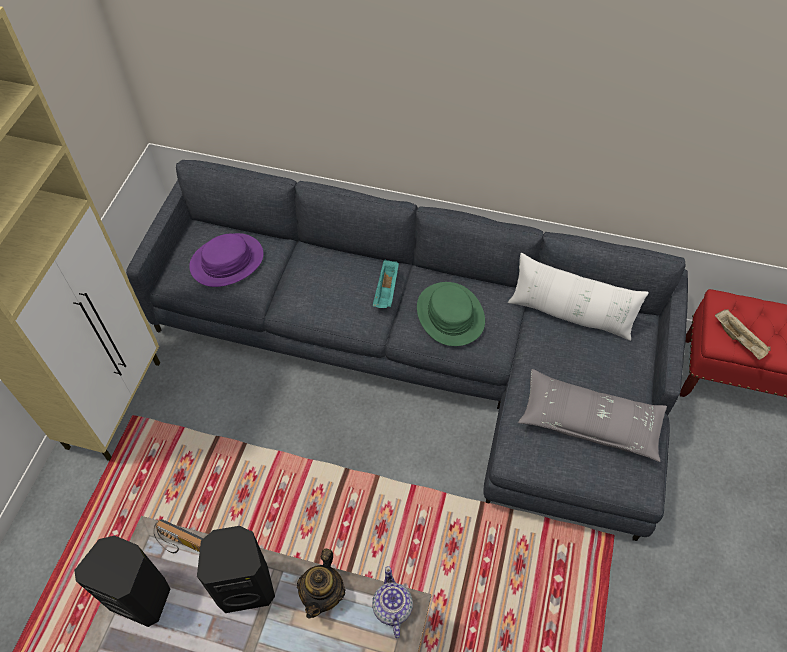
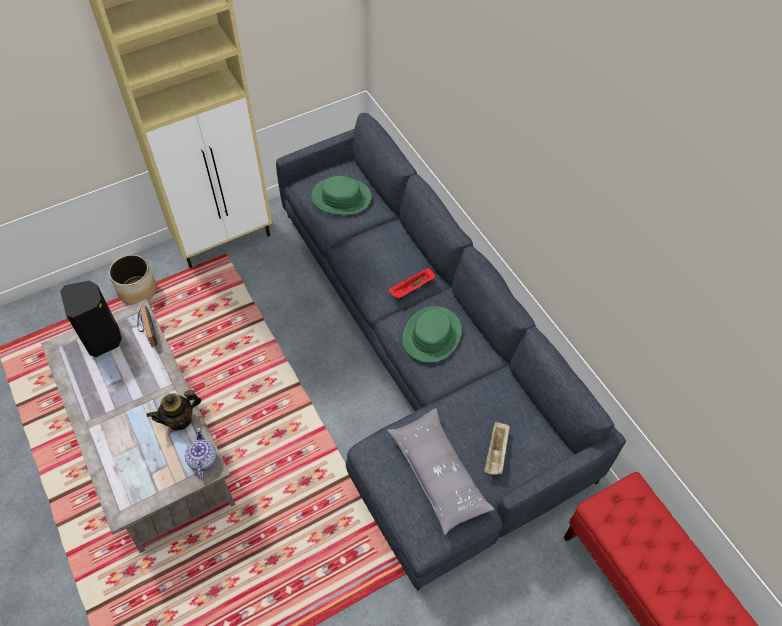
camera: 45 degrees right, 0 degrees up
(75, 530) = (137, 290): none -> planter
(227, 261) = (341, 197): purple hat -> green hat
(246, 586) = (151, 379): black speaker -> none
(386, 291) = (411, 288): turquoise tray -> red tray
(392, 608) = (202, 460): teapot -> teapot turned 45 degrees counterclockwise
(570, 314) = (513, 402): white pillow -> none
(739, 340) = (610, 521): beige tray -> beige tray (496, 453)

